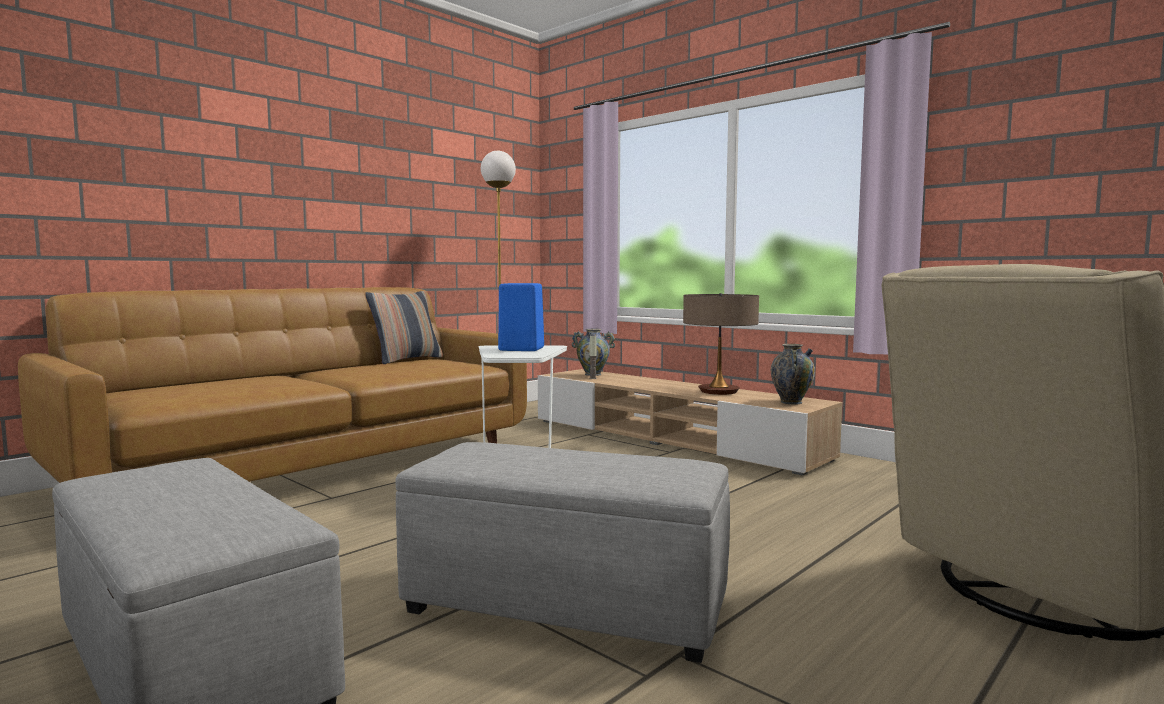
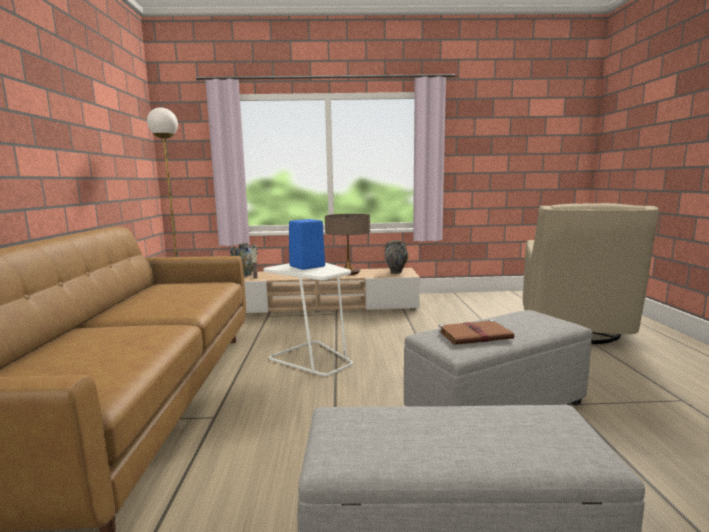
camera: 45 degrees left, 5 degrees up
(407, 360) = (143, 289): pillow -> none
(509, 458) = (476, 335): none -> brown book

